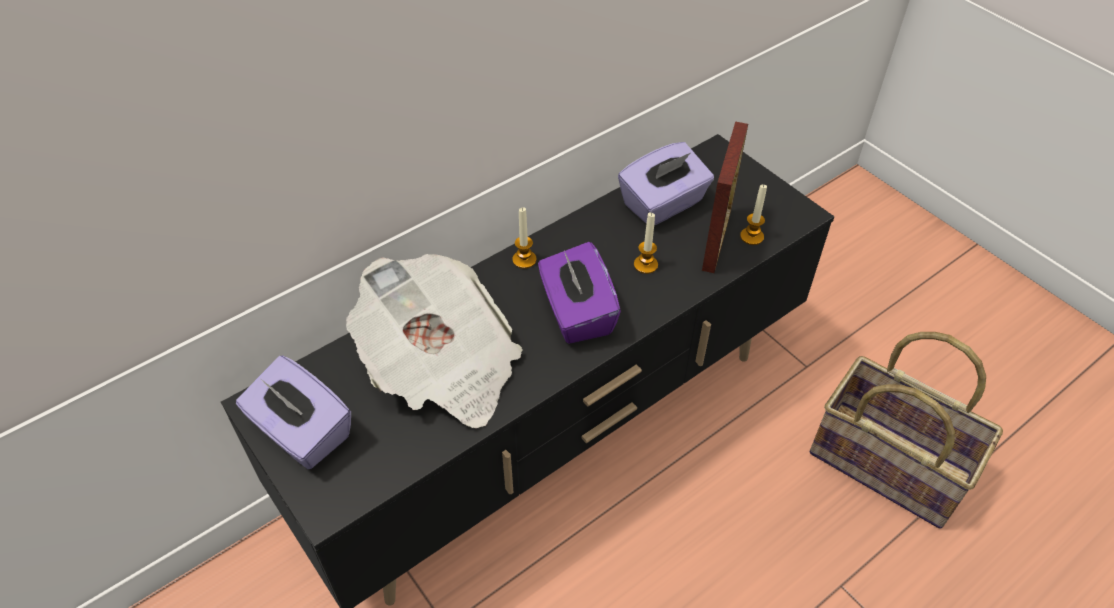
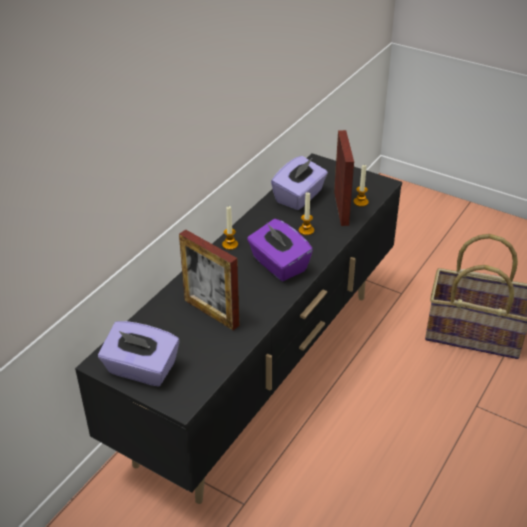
camera: 20 degrees left, 10 degrees down
(442, 367) = (211, 312): newspaper -> picture frame

